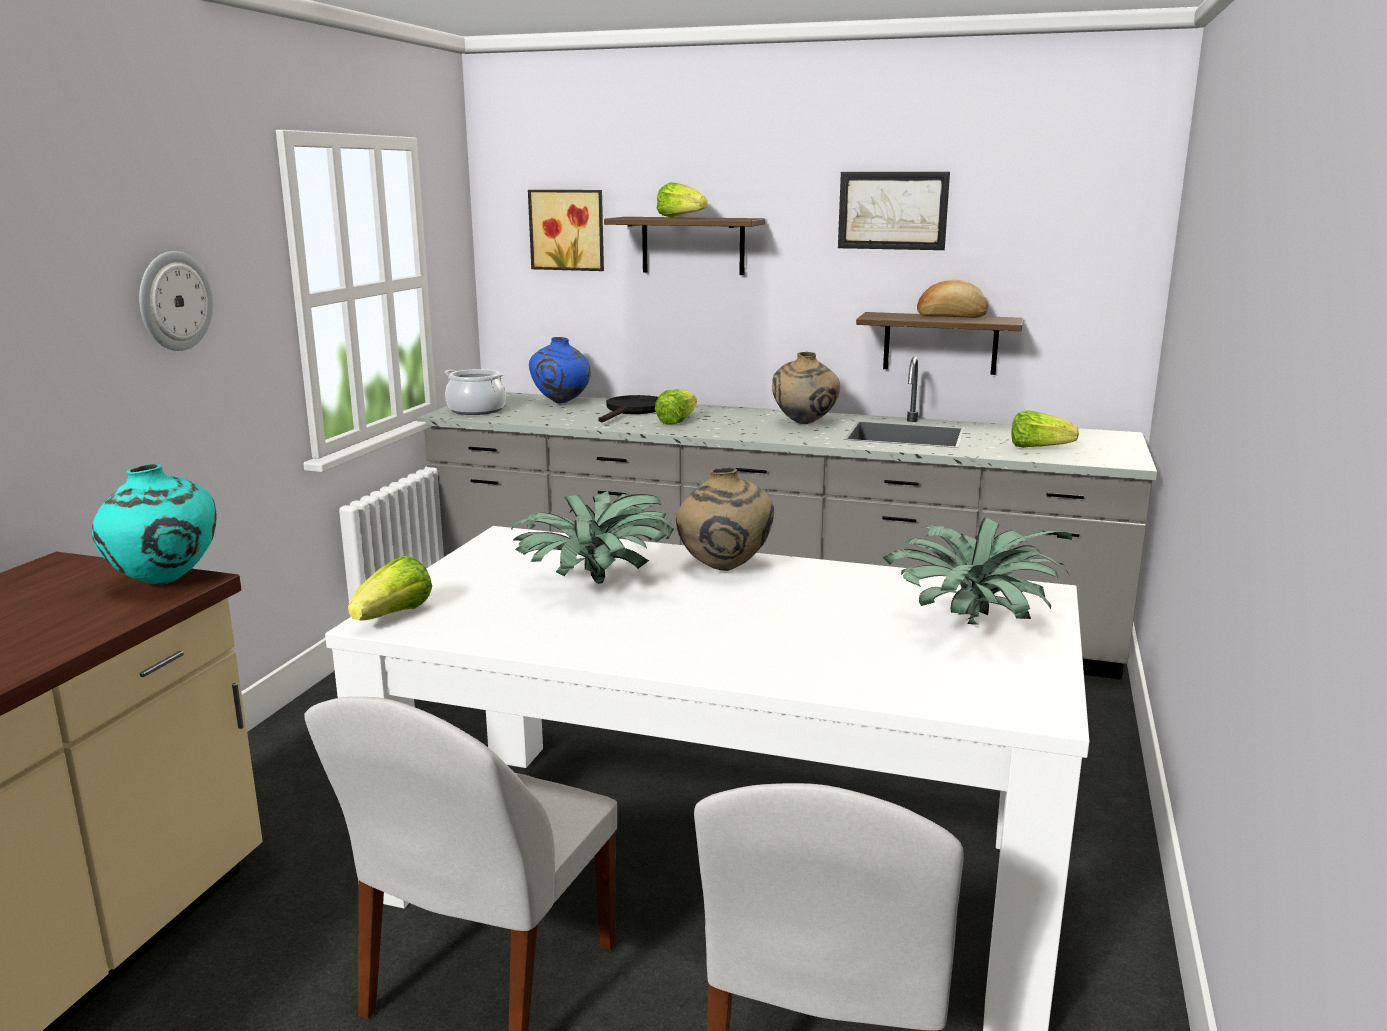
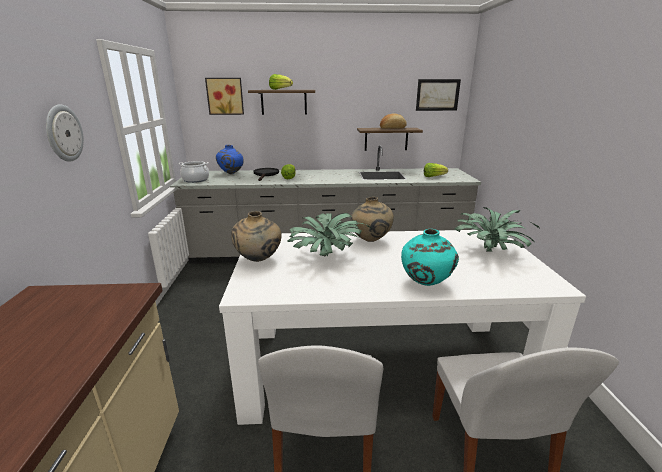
camera: 20 degrees left, 5 degrees up
(164, 583) = (120, 296): turquoise vase -> turquoise vase (426, 284)
(394, 616) = (247, 289): lettuce -> none
(805, 424) = (341, 174): beige vase -> beige vase (259, 260)
(892, 210) = (367, 86): picture -> picture (437, 95)

